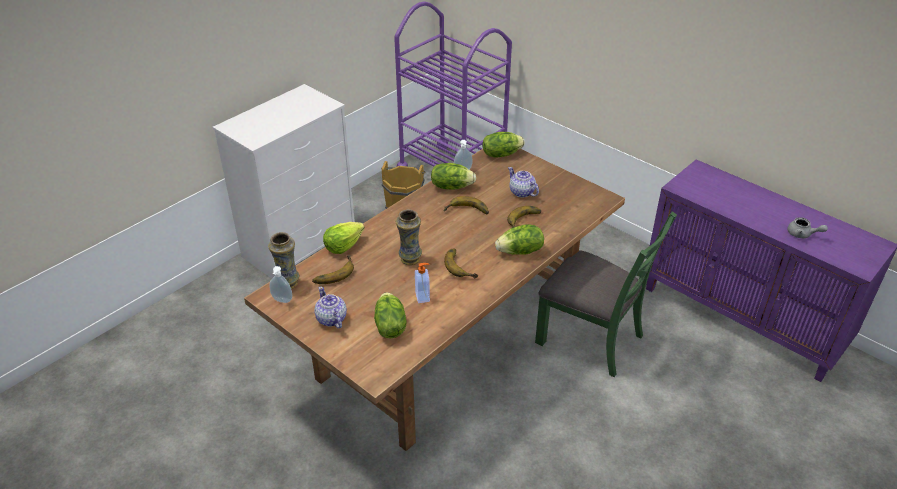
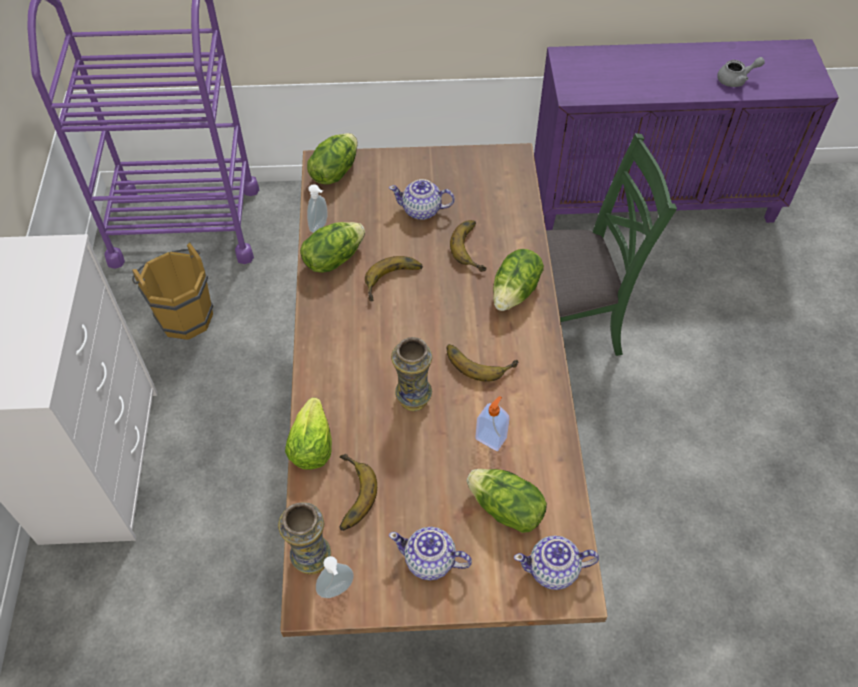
camera: 45 degrees left, 15 degrees up
(377, 363) = (553, 570): none -> teapot

